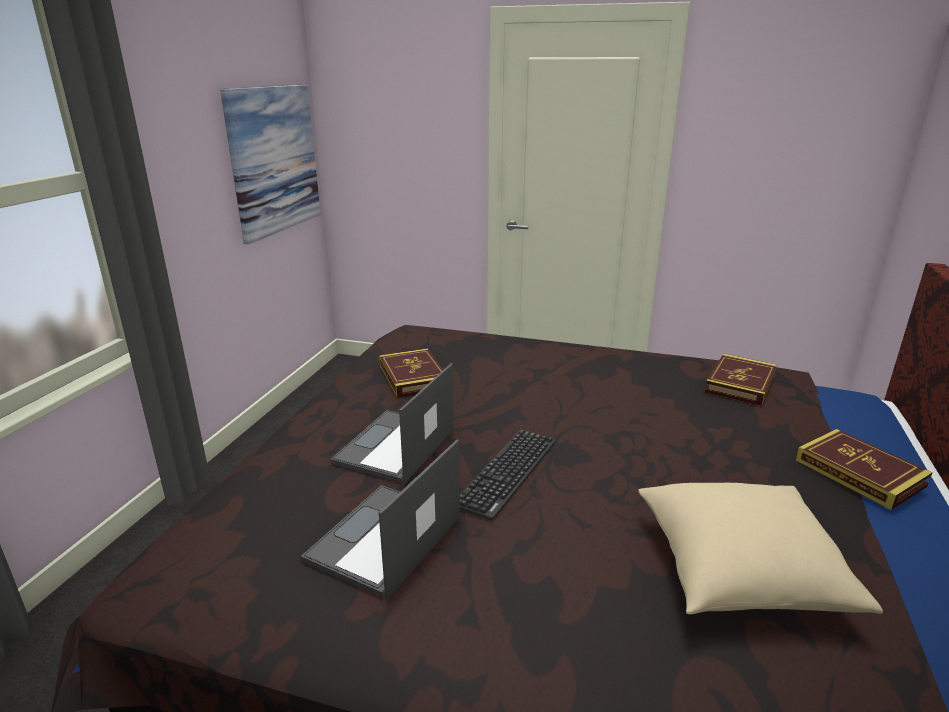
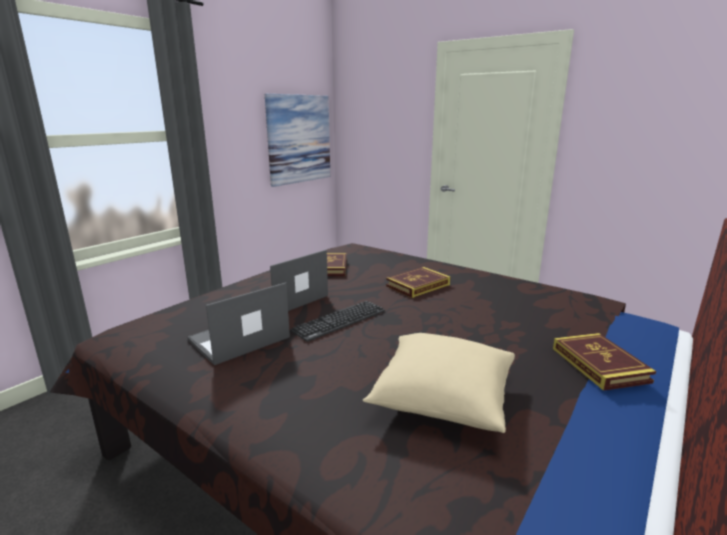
camera: 20 degrees right, 5 degrees down
(740, 383) = (554, 300): book -> book (418, 285)

